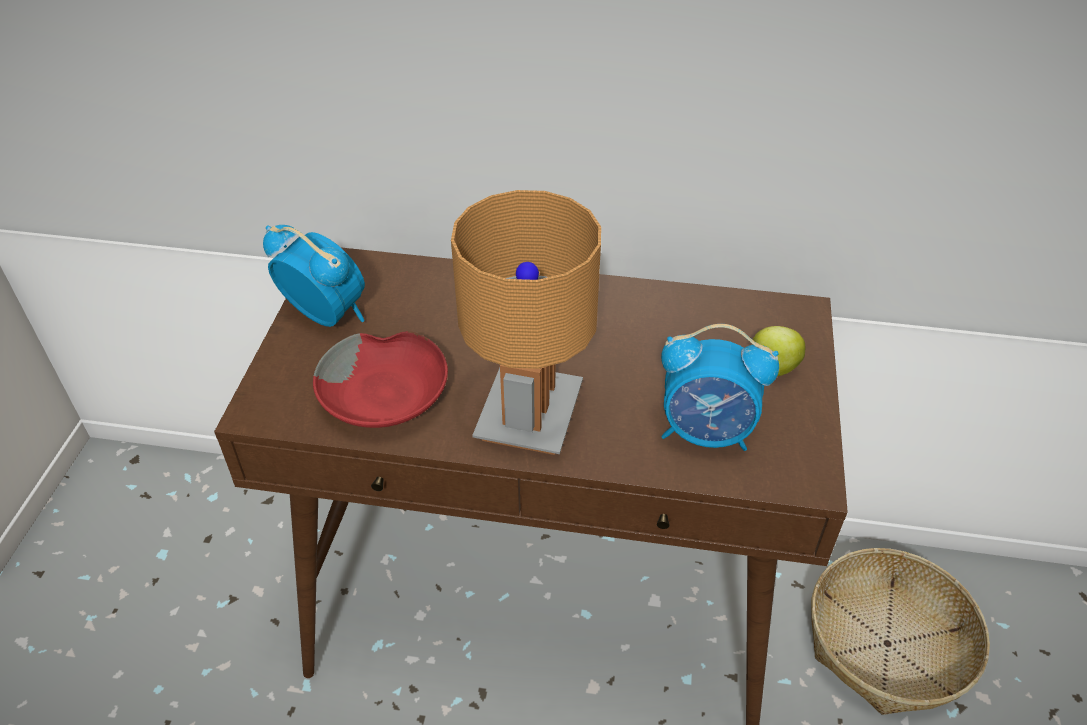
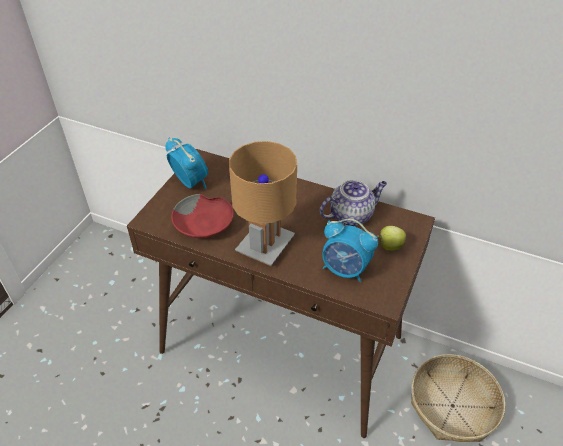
camera: 15 degrees right, 0 degrees up
(675, 322) = (351, 215): none -> teapot

